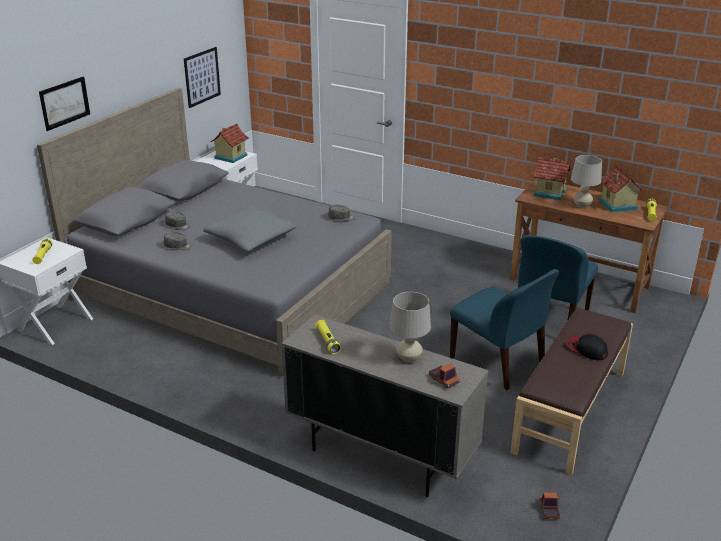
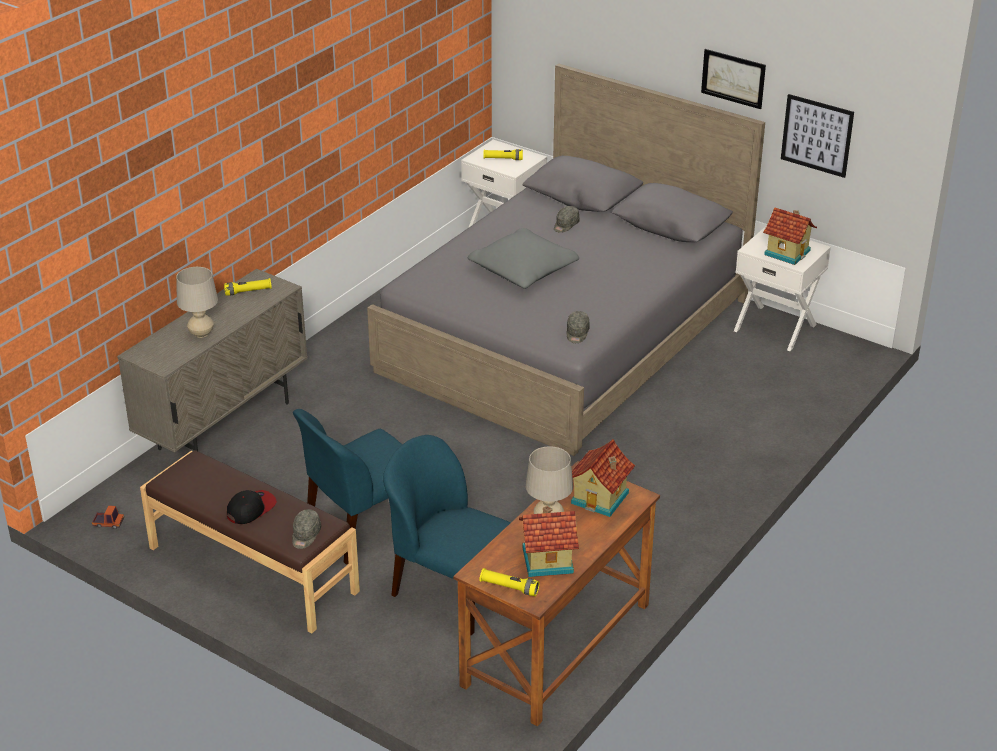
camera: 95 degrees right, 5 degrees up
(64, 103) = (603, 44): picture -> picture (733, 78)
(178, 246) = (512, 228): grey cap -> grey cap (305, 535)
(444, 380) = (158, 349): toy truck -> none

